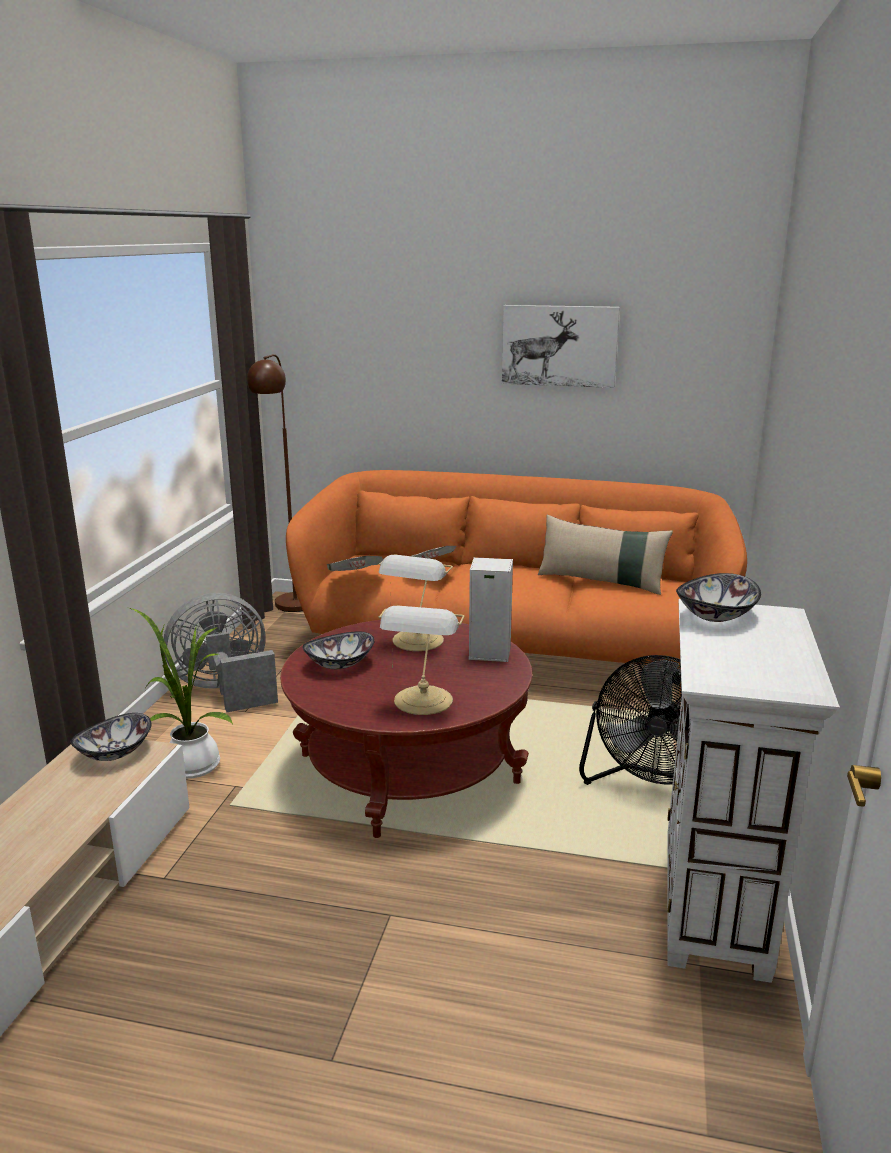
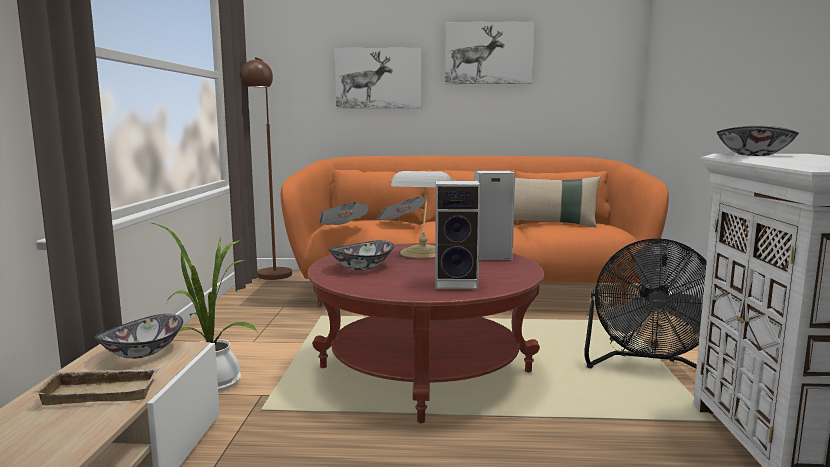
camera: 10 degrees left, 10 degrees down
(75, 800) = (103, 391): none -> beige tray
(225, 690) = (230, 329): grey fan -> none
(420, 372) = (378, 78): none -> picture
(423, 702) = (458, 283): table lamp -> speaker

